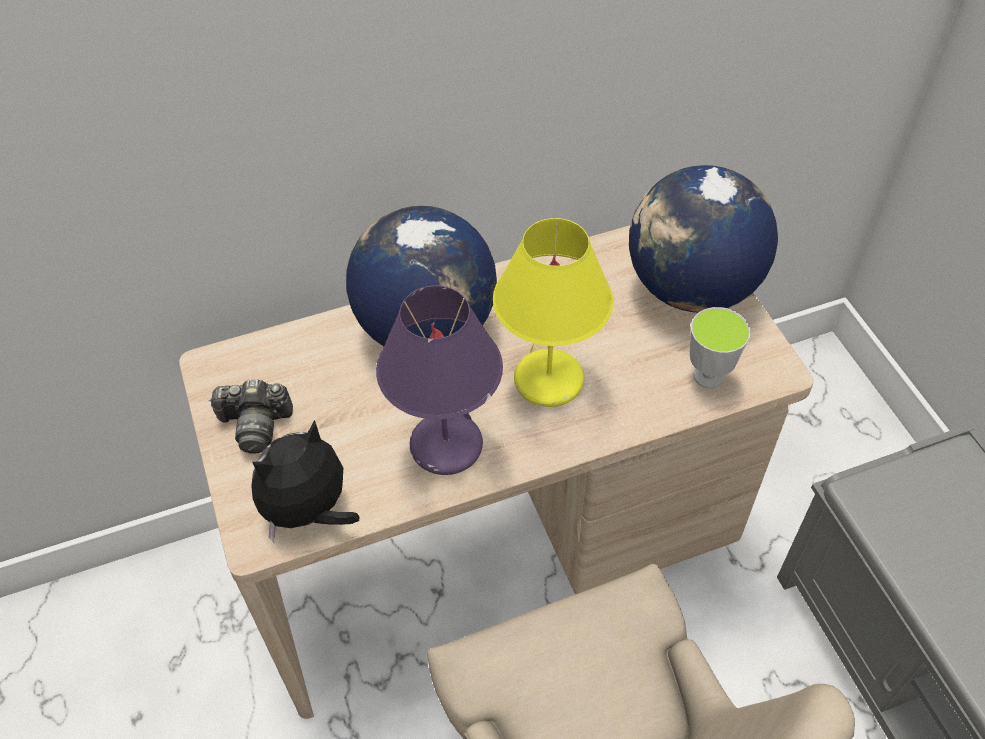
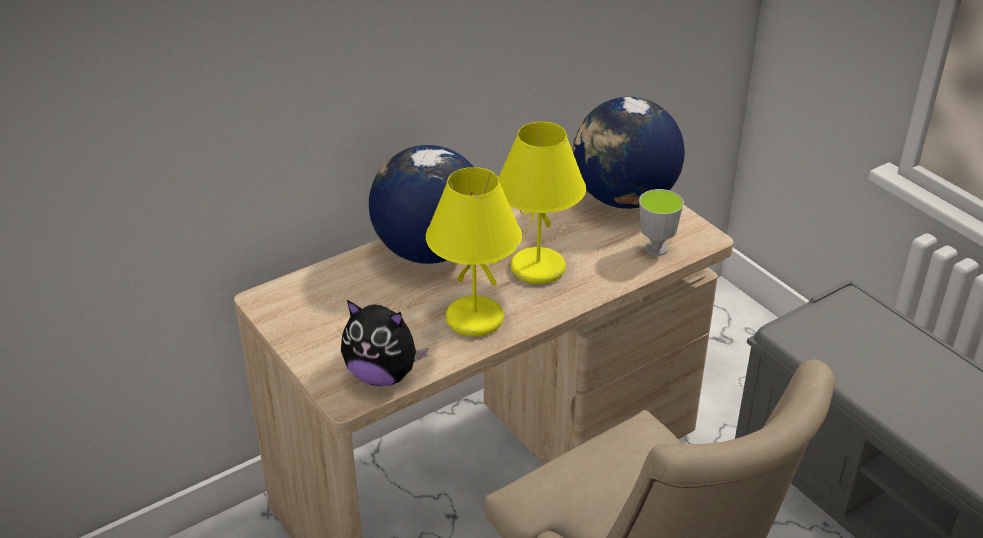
camera: 15 degrees left, 15 degrees down
(255, 425) = (316, 330): camera -> none
(309, 511) = (382, 375): plush toy -> plush toy turned 105 degrees counterclockwise
(444, 446) = (473, 319): purple table lamp -> yellow table lamp

